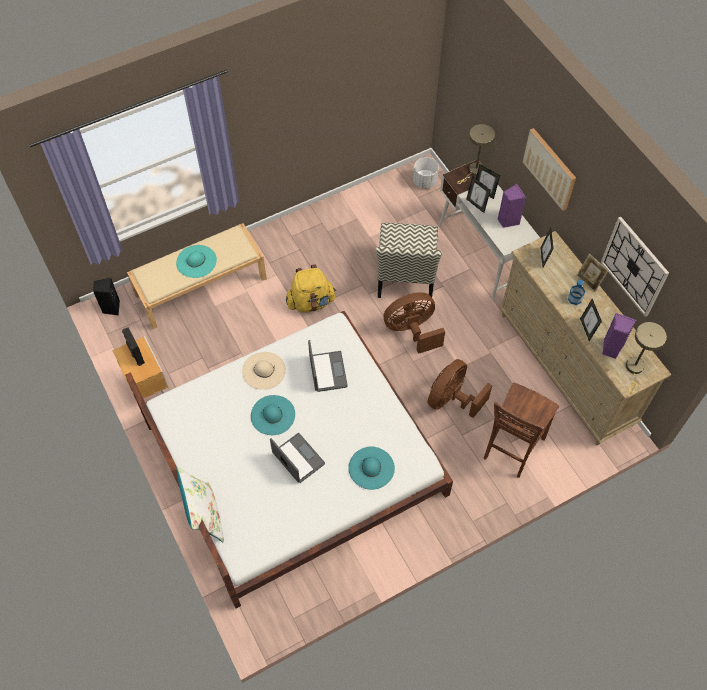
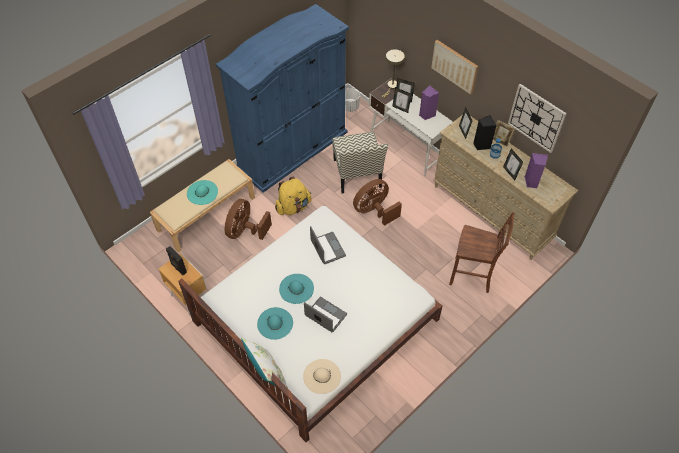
camera: 15 degrees left, 5 degrees down
(111, 308) = (140, 244): black speaker -> black speaker (481, 145)
(263, 370) = (279, 258): beige hat -> beige hat (322, 376)
(332, 224) = (292, 150): none -> blue wardrobe
(371, 468) = (382, 309): turquoise hat -> turquoise hat (275, 323)
(452, 399) = (419, 252): brown fan -> brown fan (245, 231)
(511, 449) = (472, 276): brown chair -> brown chair turned 90 degrees counterclockwise
(634, 369) = (552, 192): beige table lamp -> none

